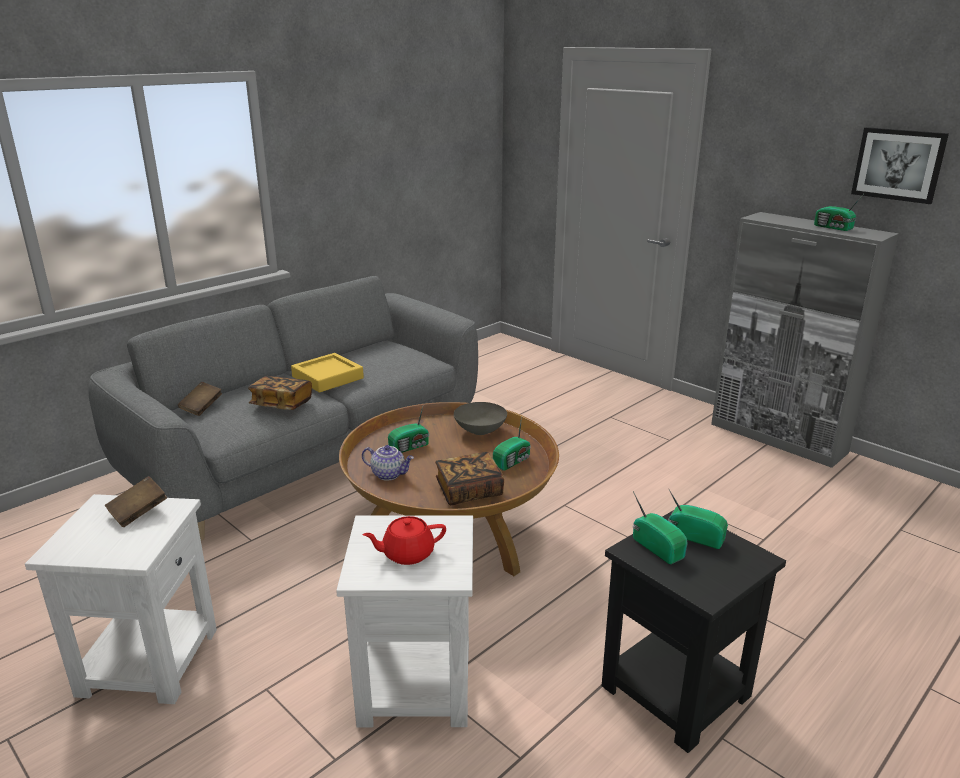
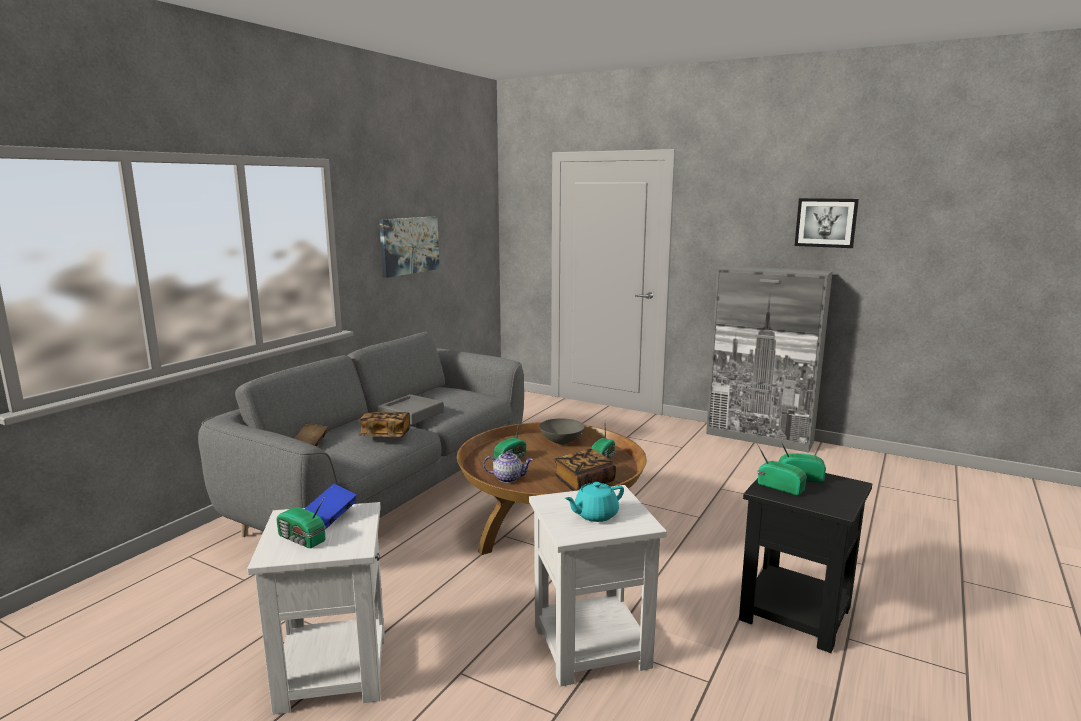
camera: 15 degrees left, 10 degrees down
(138, 513) = (330, 517): brown book -> blue book
(327, 377) = (411, 414): yellow tray -> grey tray
(369, 169) = (409, 245): none -> picture
(407, 554) = (595, 515): red teapot -> turquoise teapot
(833, 228) = (787, 270): radio -> radio (301, 539)

